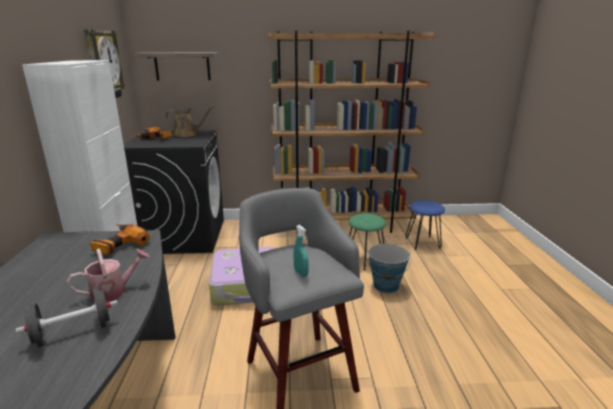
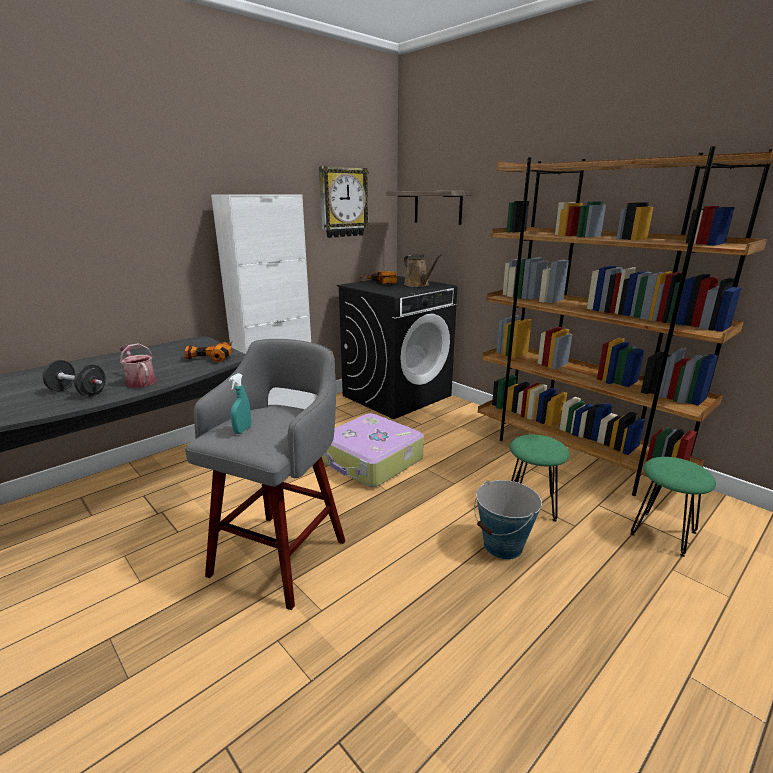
camera: 50 degrees right, 0 degrees up
(113, 291) = (140, 381): watering can -> watering can turned 150 degrees counterclockwise
(422, 243) = (663, 533): blue stool -> green stool

